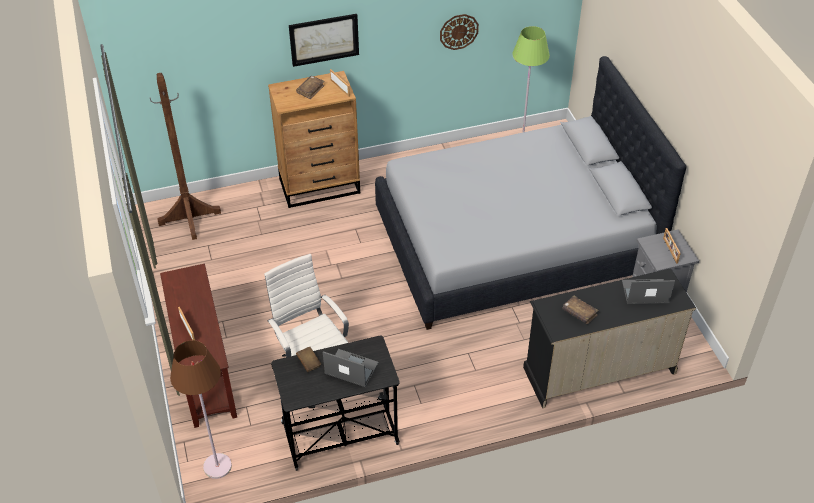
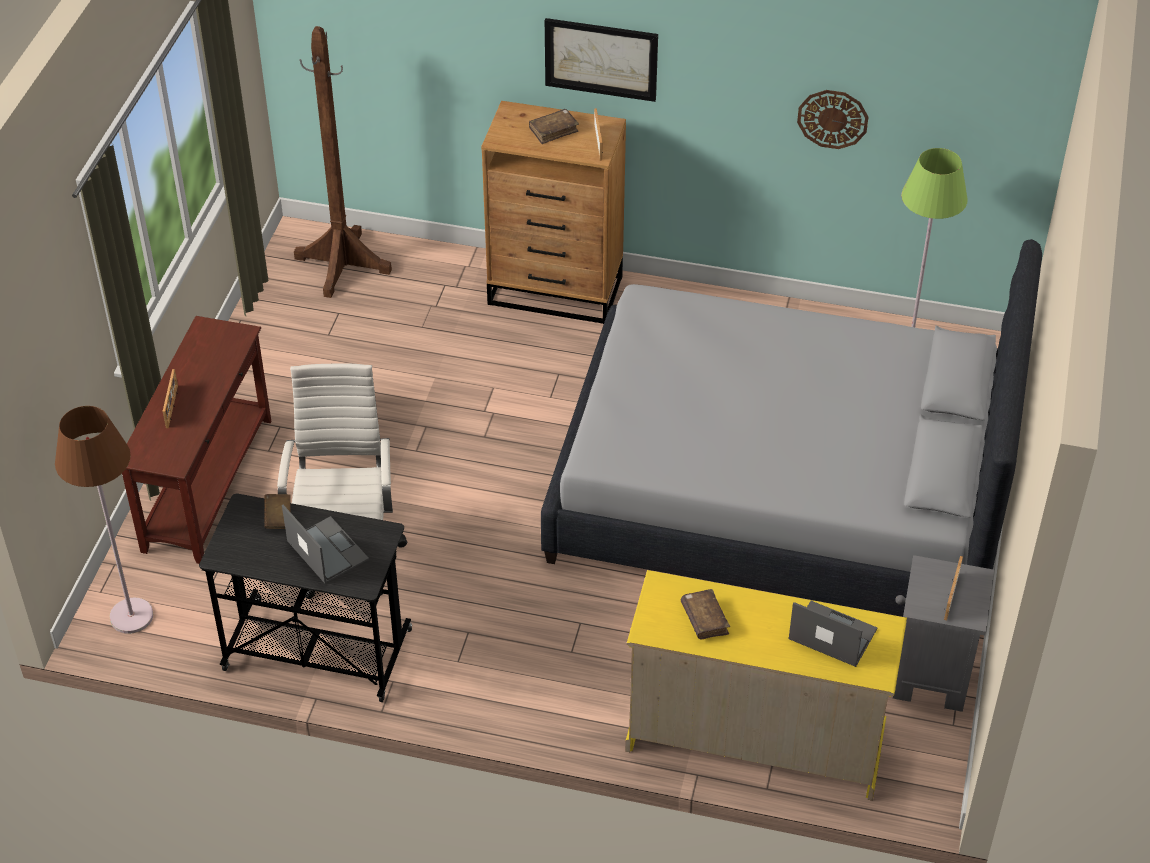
camera: 30 degrees right, 0 degrees up
(598, 370) = (754, 737): black cabinet -> yellow cabinet

